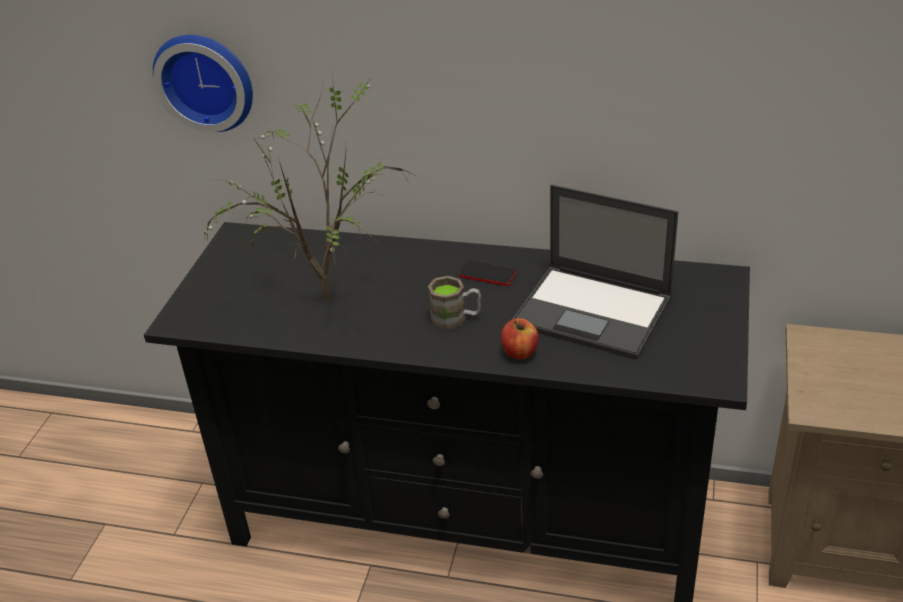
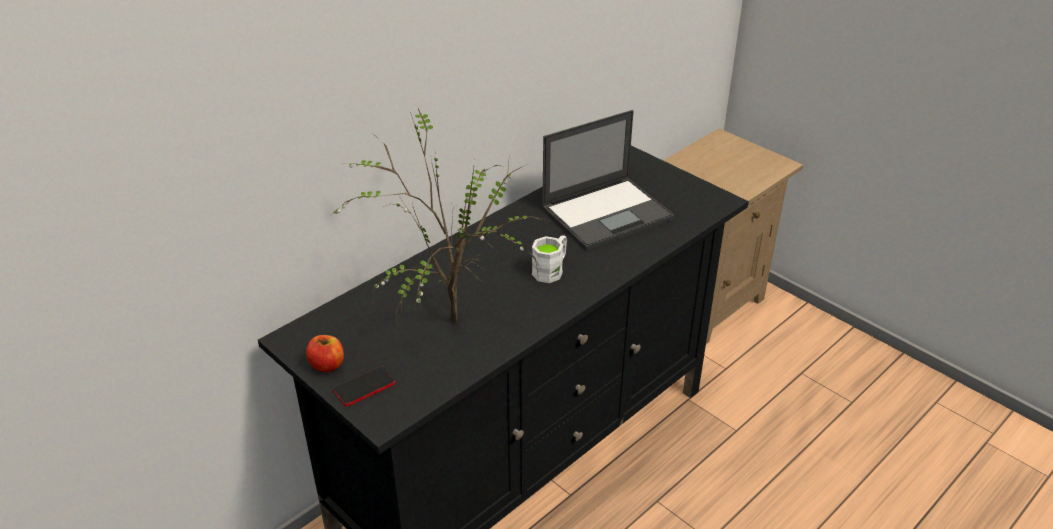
camera: 60 degrees left, 0 degrees up
(206, 80) = (228, 193): wall clock -> none
(456, 318) = (551, 270): brown mug -> white mug
(488, 274) = (515, 236): phone -> phone (364, 387)
(520, 352) = (619, 259): apple -> apple (327, 365)

